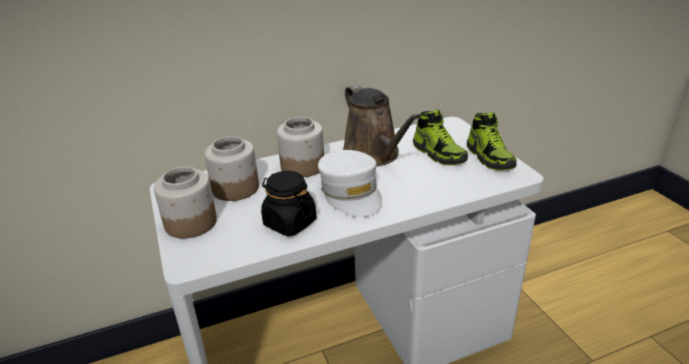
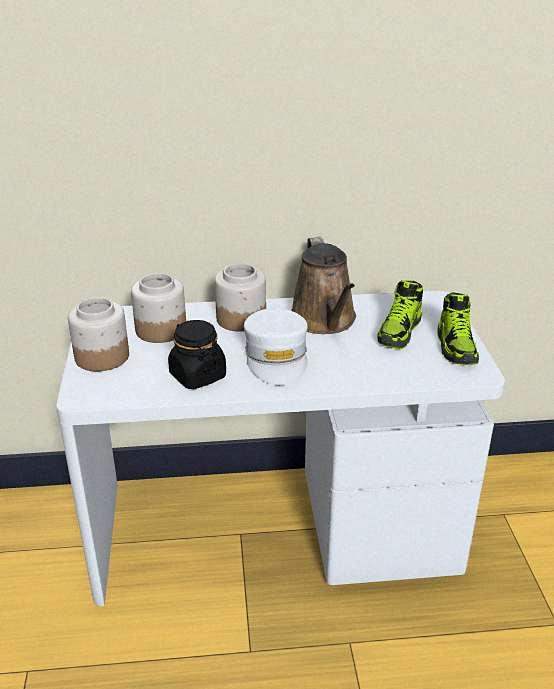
camera: 15 degrees right, 0 degrees up
(439, 154) = (399, 332): shoe -> shoe turned 45 degrees clockwise

